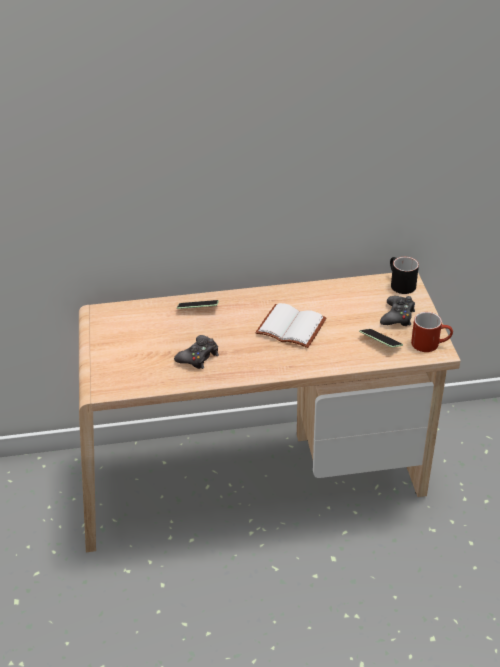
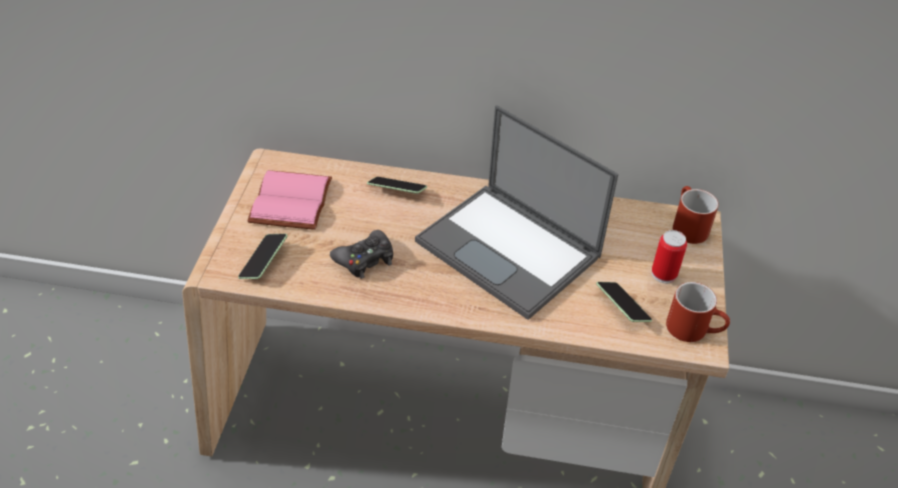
camera: 15 degrees right, 5 degrees up
(129, 334) = (293, 203): none -> pink book
(129, 376) = (264, 262): none -> phone
(292, 326) = (510, 250): white book -> laptop
(398, 316) = (664, 274): black game controller -> can
(399, 284) = (686, 226): black mug -> red mug

